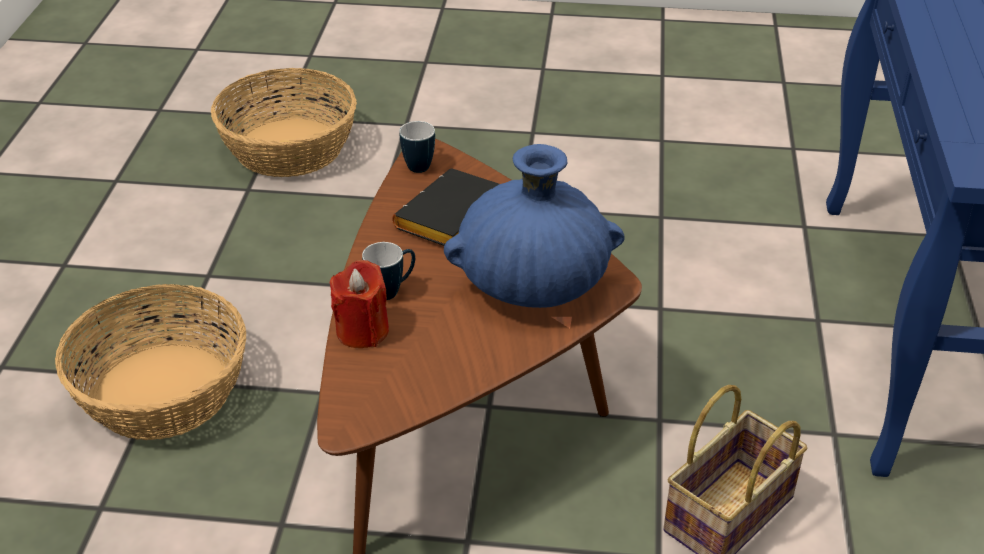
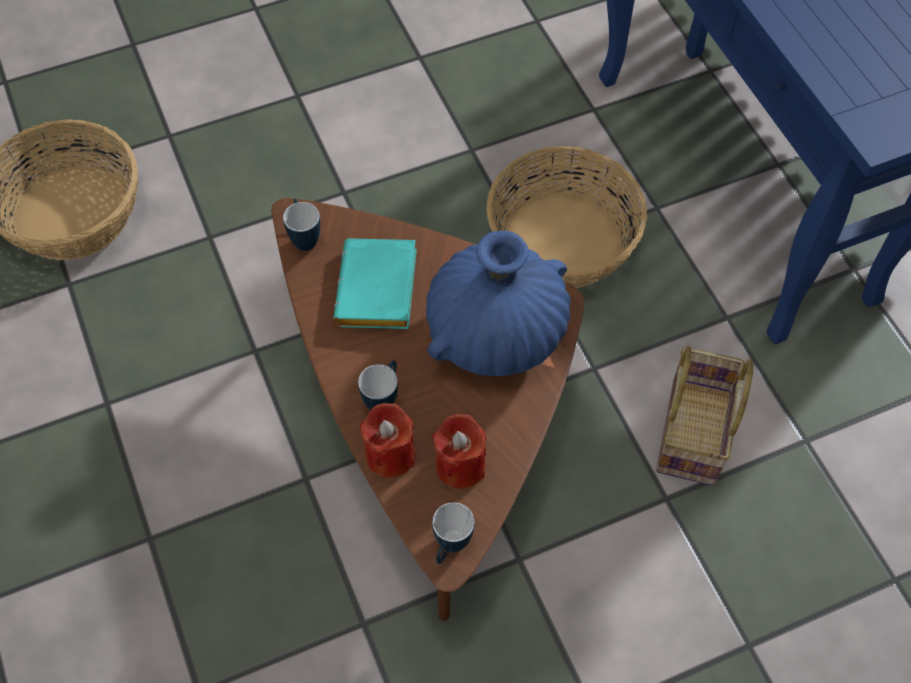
camera: 30 degrees left, 20 degrees up
(162, 390) = (160, 548): basket -> basket (561, 241)
(355, 419) = (449, 548): none -> mug
(418, 363) = (460, 465): none -> red candle
(453, 220) = (379, 292): black book -> turquoise book

